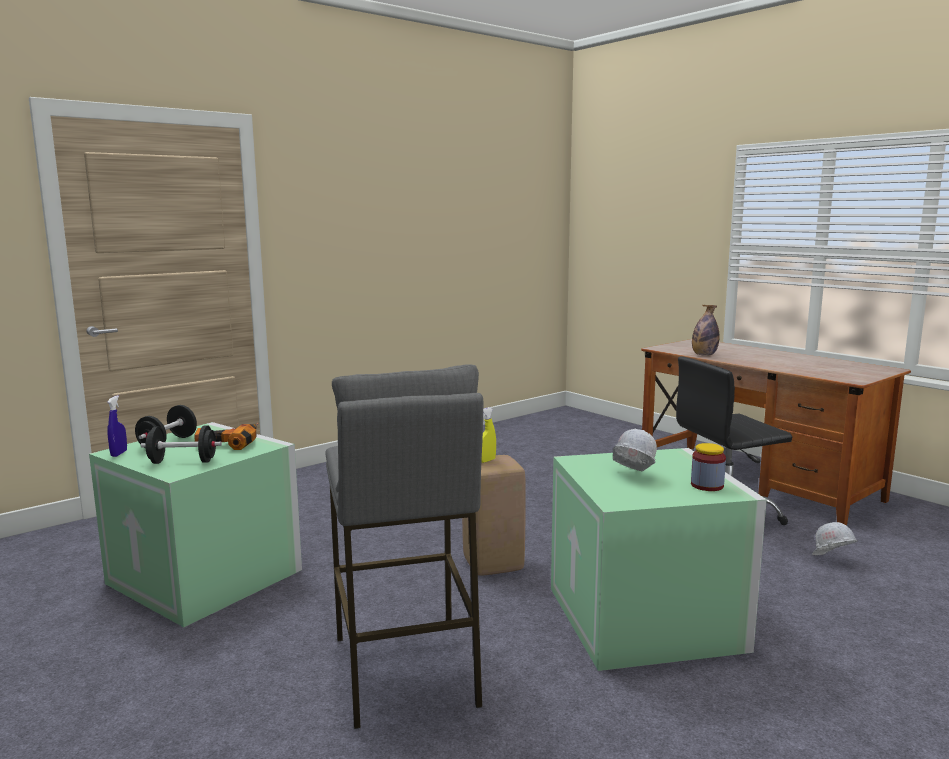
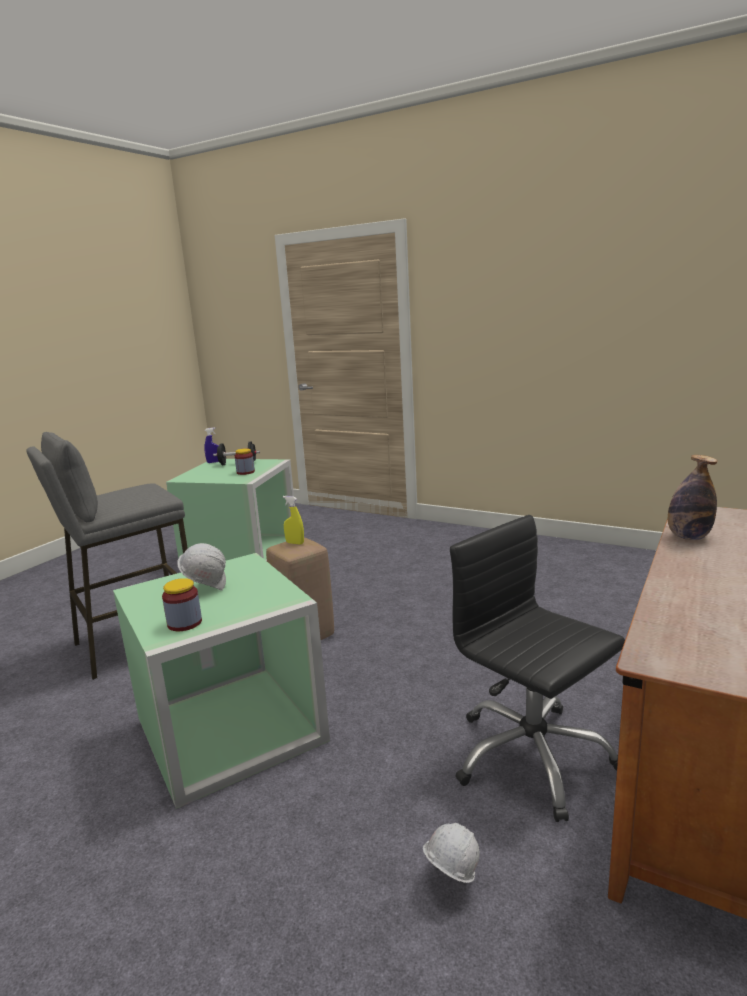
camera: 70 degrees right, 5 degrees up
(183, 462) = (203, 474): black dumbbell -> none
(227, 442) = (245, 472): power drill -> jar

